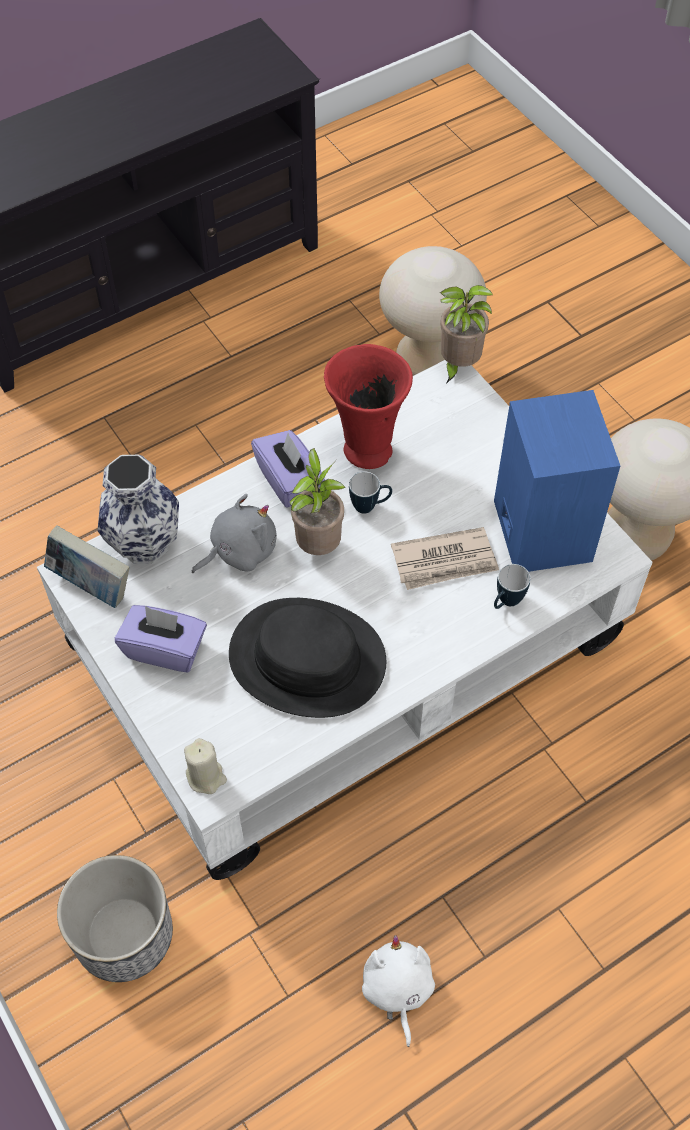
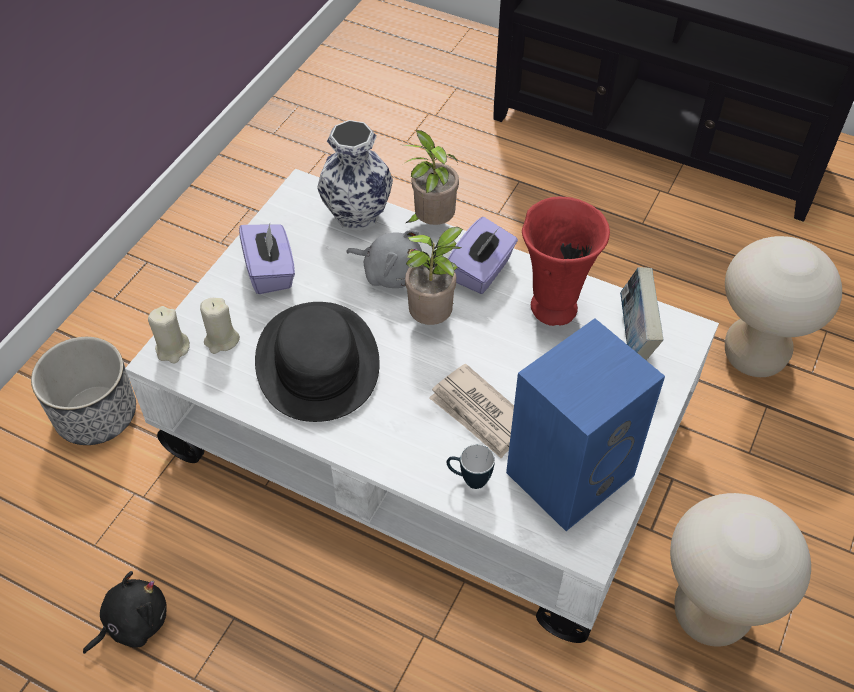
camera: 60 degrees right, 5 degrees down
(91, 586) = (298, 204): book -> book (635, 336)
(224, 728) = (221, 340): none -> beige candle
(370, 506) = (498, 335): mug -> none
(397, 990) = (133, 622): white plush toy -> black plush toy
(458, 365) = (702, 328): potted plant -> potted plant (431, 222)

